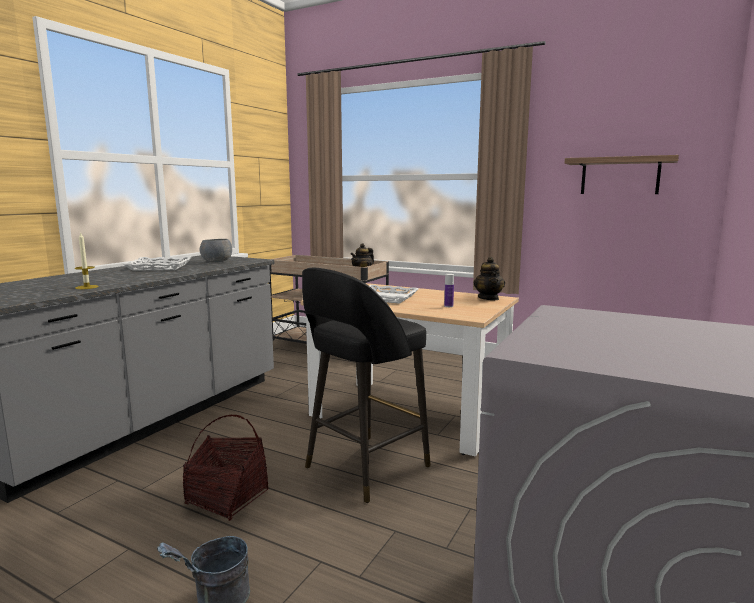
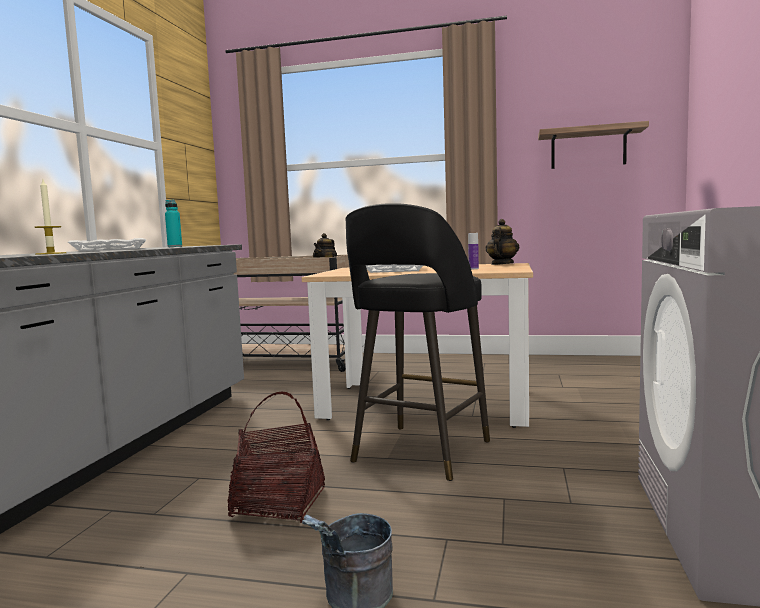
camera: 15 degrees left, 5 degrees down
(217, 261) = (175, 246): grey bowl -> turquoise bottle
(488, 298) = (502, 264): teapot -> teapot turned 135 degrees counterclockwise

